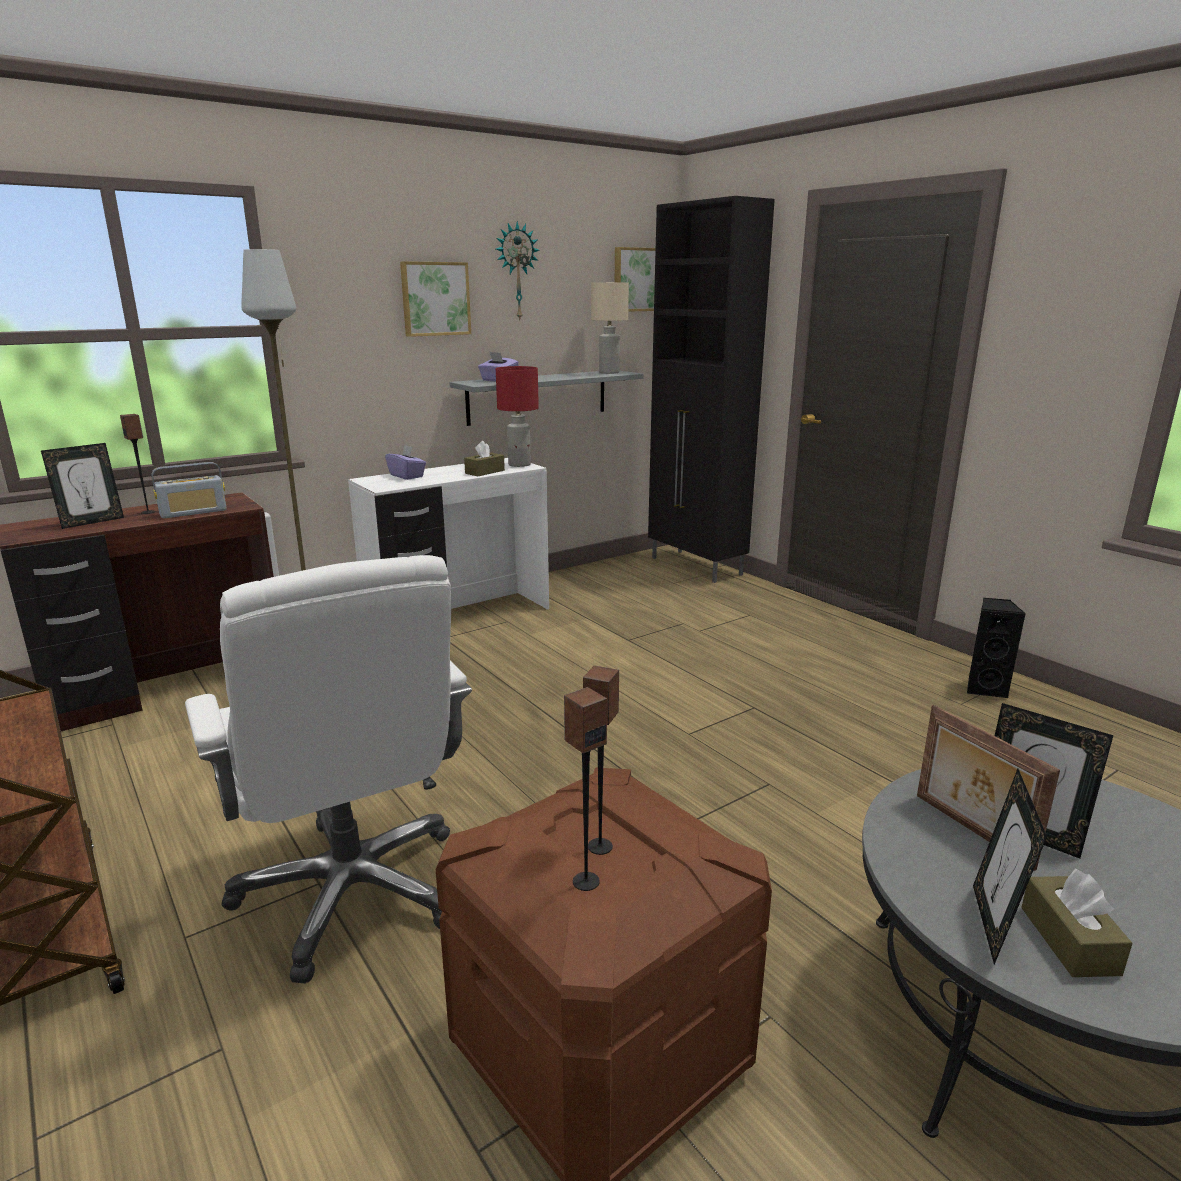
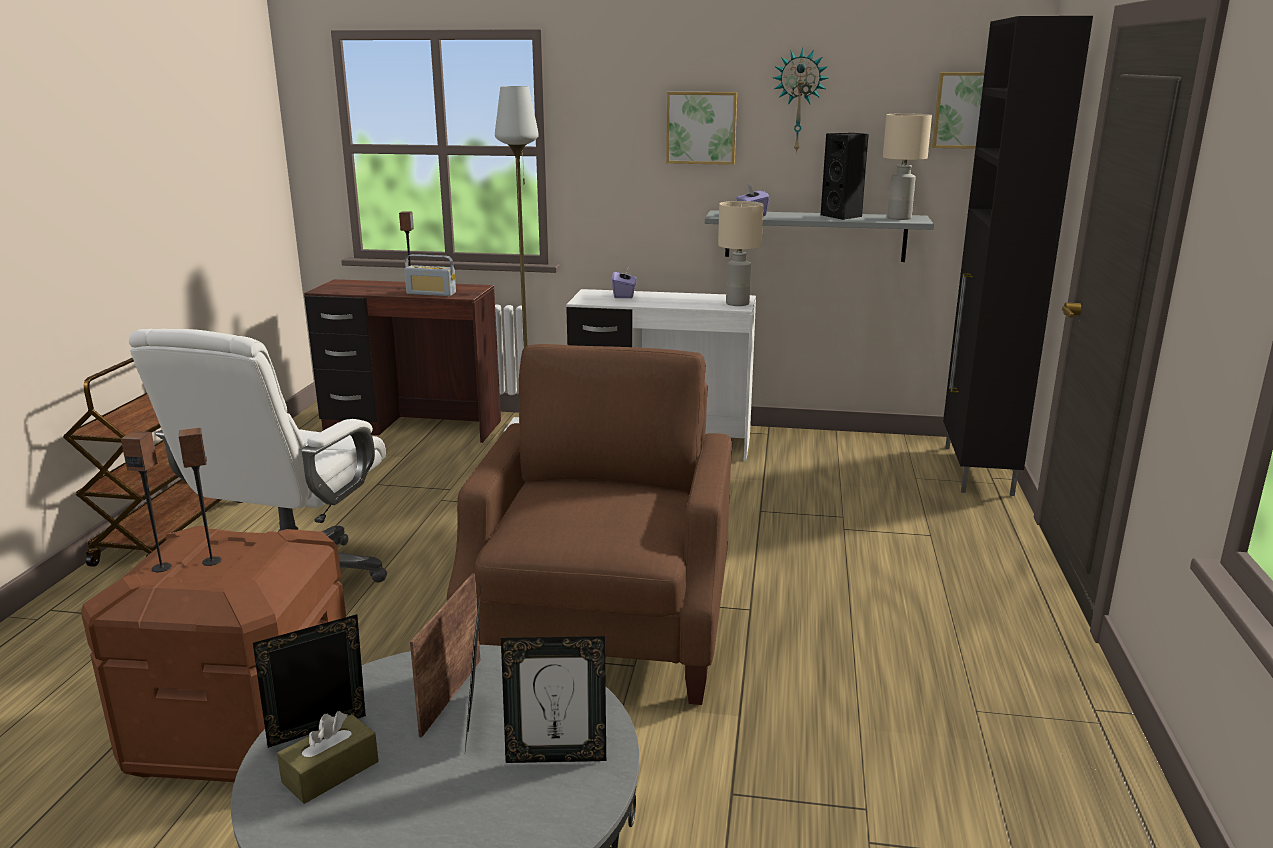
camera: 45 degrees right, 0 degrees up
(92, 522) = (372, 288): picture frame -> picture frame (556, 756)
(485, 472) = (690, 304): brown tissue box -> none
(519, 464) = (738, 303): red table lamp -> beige table lamp
(703, 773) = (602, 632): none -> brown armchair
(985, 688) = (1046, 714): black speaker -> black speaker (843, 216)

